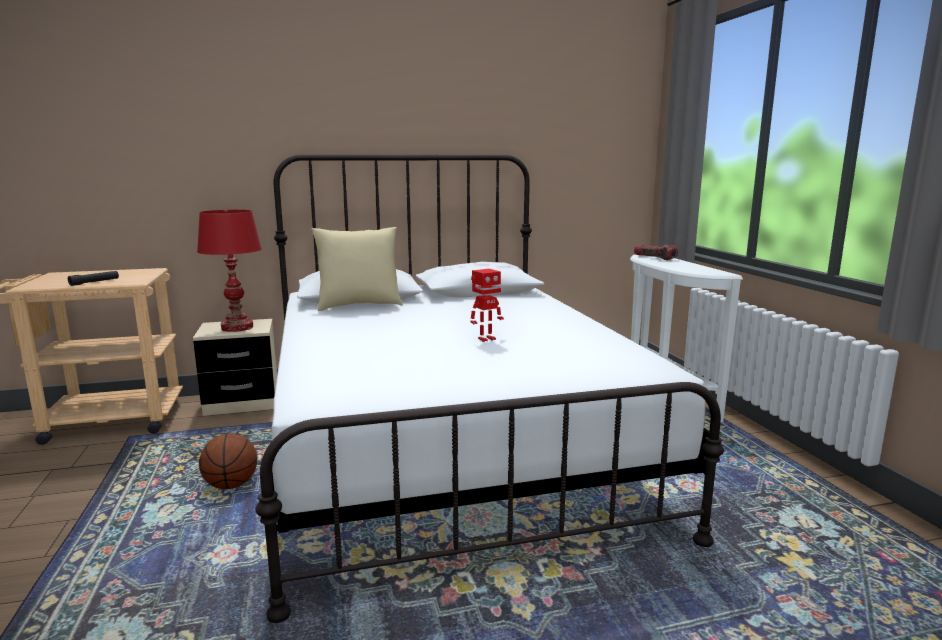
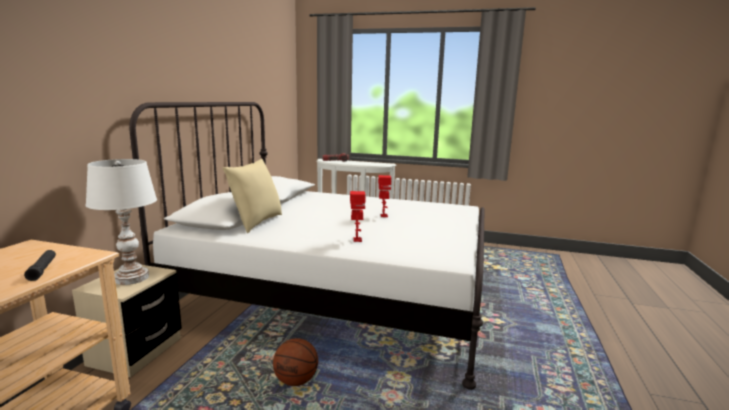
camera: 60 degrees left, 0 degrees up
(237, 327) = (132, 278): red table lamp -> white table lamp
(348, 347) = (357, 240): none -> toy robot

